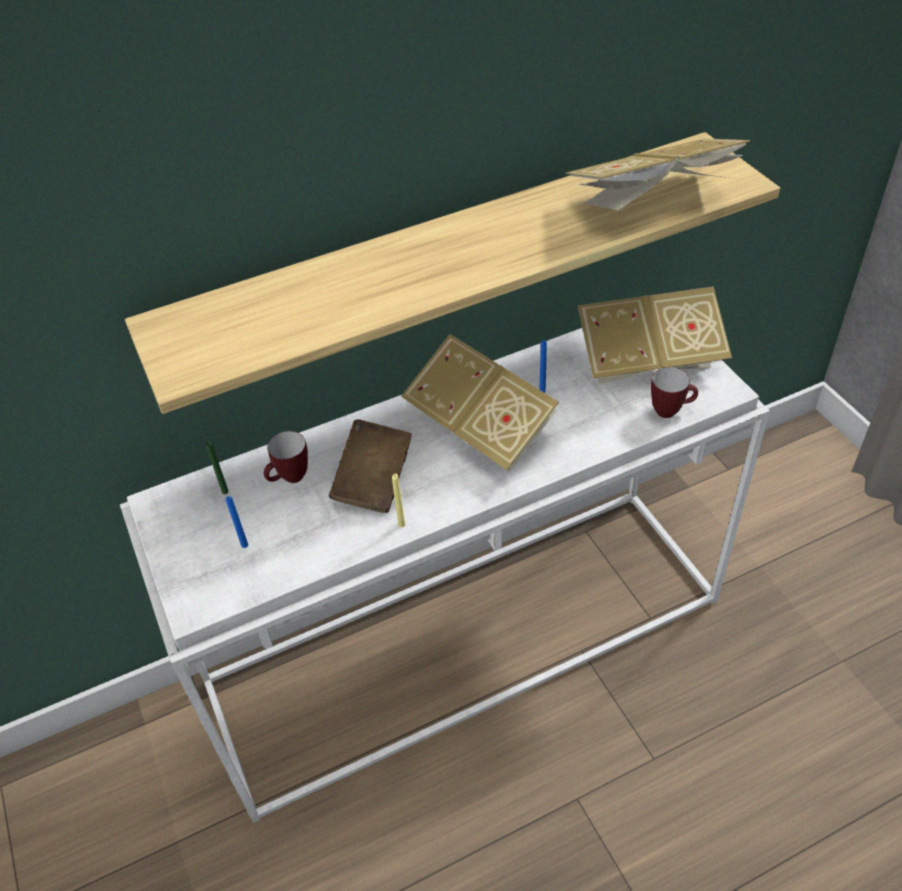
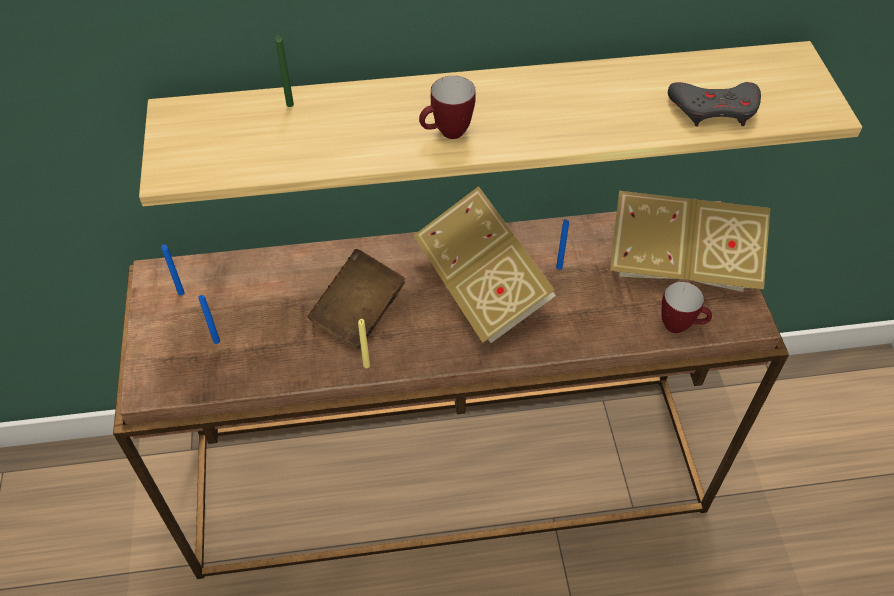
camera: 15 degrees right, 5 degrees up
(189, 512) = (181, 293): none -> blue candle
(225, 491) = (220, 282): green candle -> green candle (290, 104)
(290, 479) = (283, 288): mug -> mug (447, 134)
(466, 637) = (449, 469): white console table -> brown console table
(653, 202) = (714, 109): book -> grey game controller

